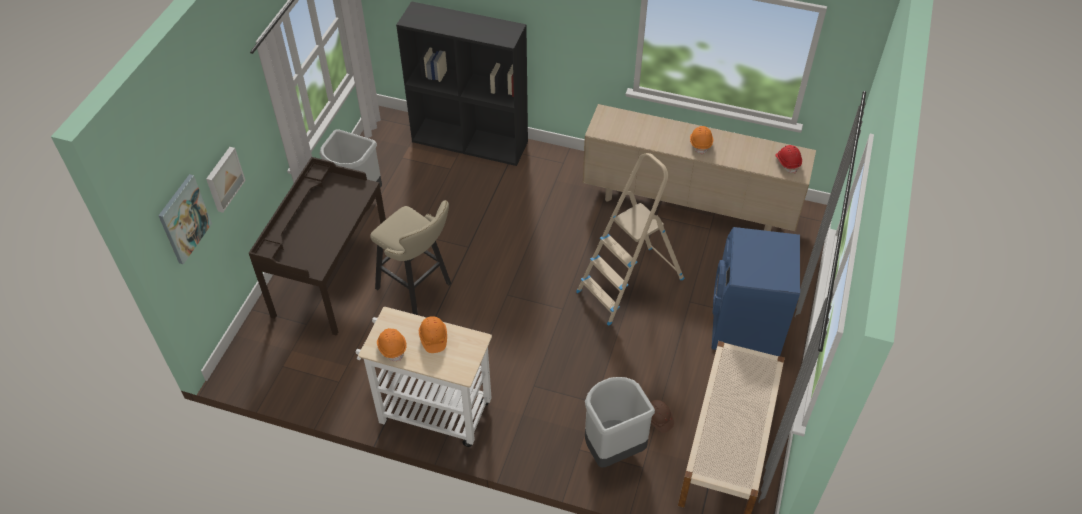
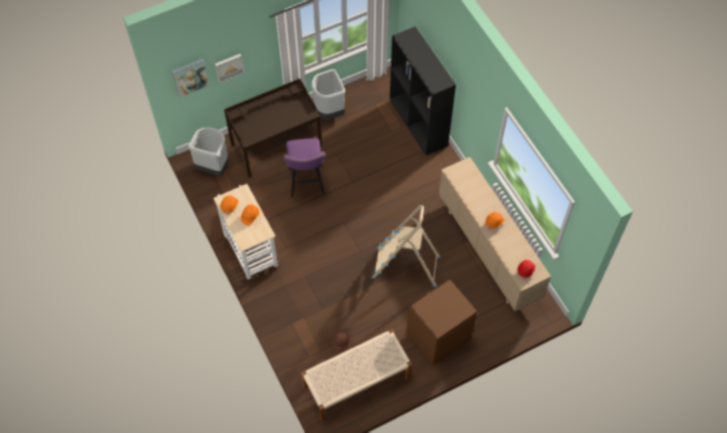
camera: 45 degrees right, 10 degrees up
(419, 290) = (306, 185): beige stool -> purple stool
(612, 449) = (305, 336): grey trash can -> grey trash can (214, 168)
(744, 324) = (437, 335): blue washing machine -> brown washing machine

